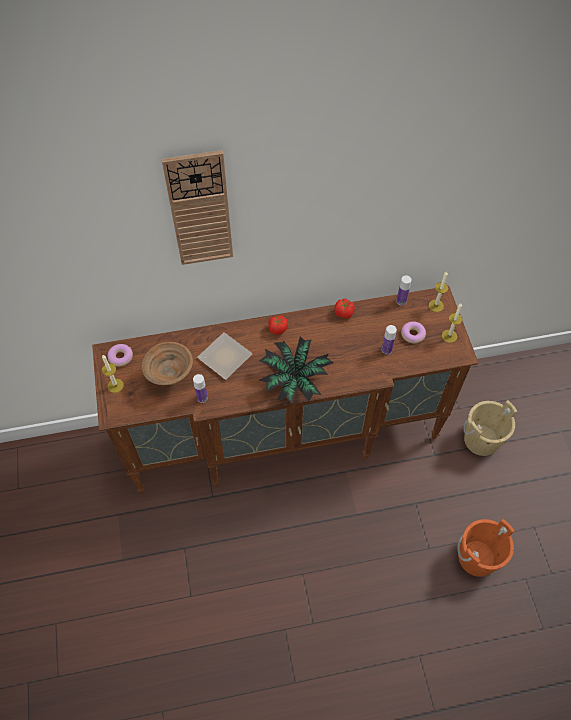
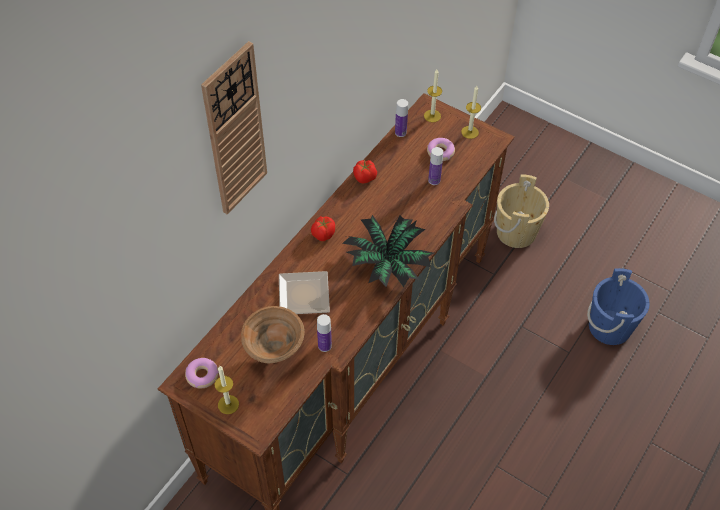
camera: 45 degrees left, 5 degrees down
(477, 557) = (609, 327): orange bucket -> blue bucket

